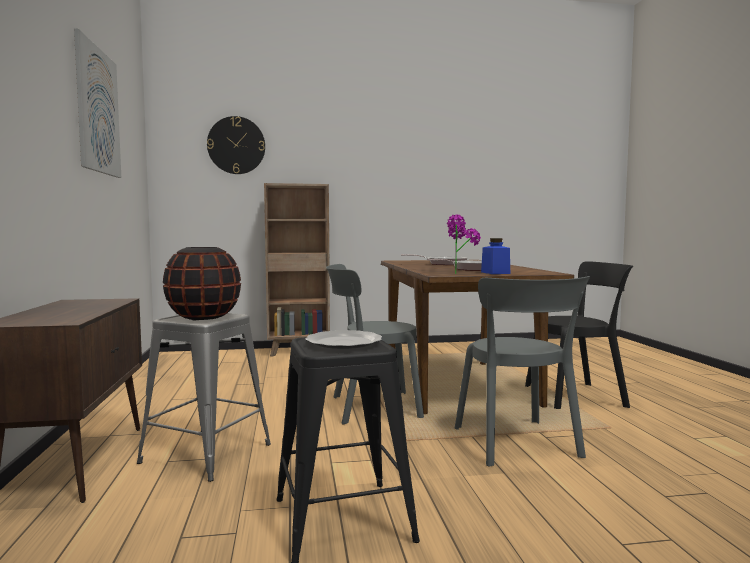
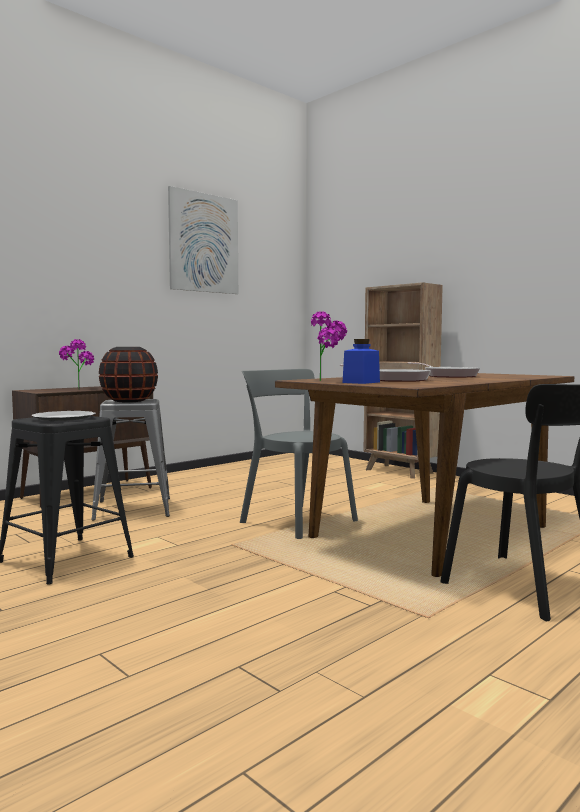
camera: 55 degrees right, 0 degrees up
(71, 312) = (77, 389): none -> potted plant
(236, 145) = (367, 250): wall clock -> none
(518, 445) = (289, 583): grey chair -> none

